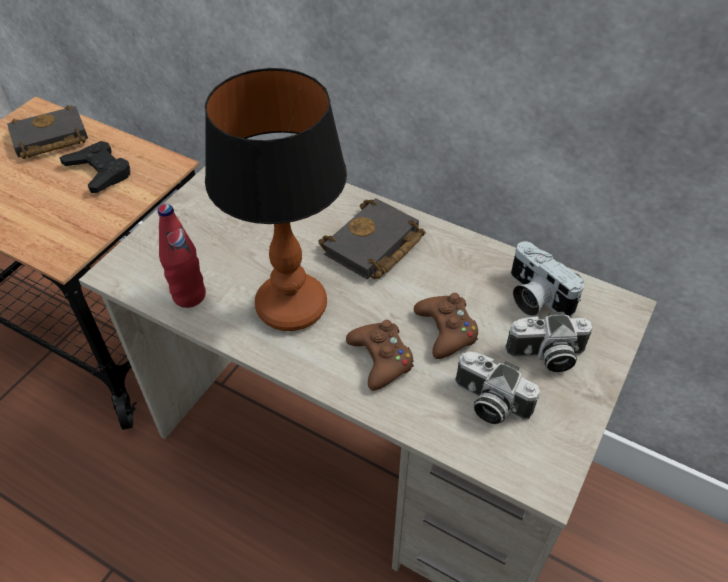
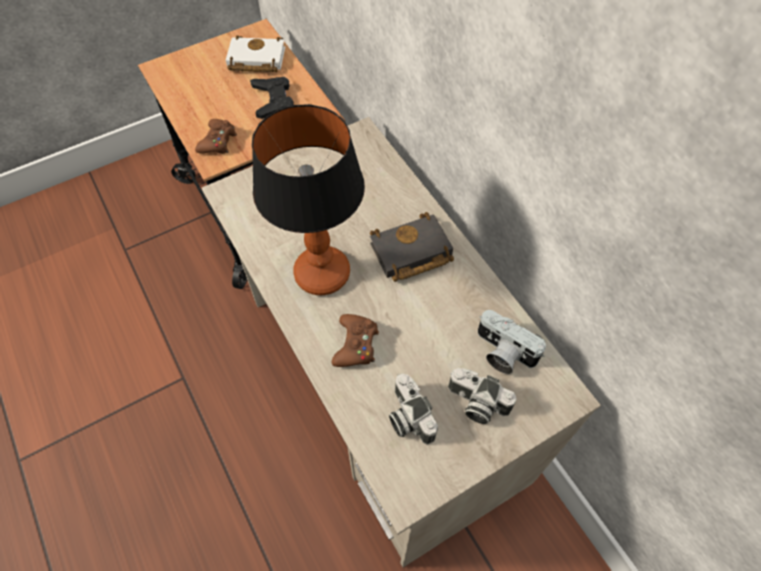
camera: 30 degrees right, 10 degrees up
(48, 139) = (255, 60): black book -> white book
(189, 296) = (261, 233): red bottle -> none
(446, 331) = (417, 346): brown game controller -> brown game controller (218, 142)
(534, 297) = (502, 353): camera -> camera turned 45 degrees counterclockwise

